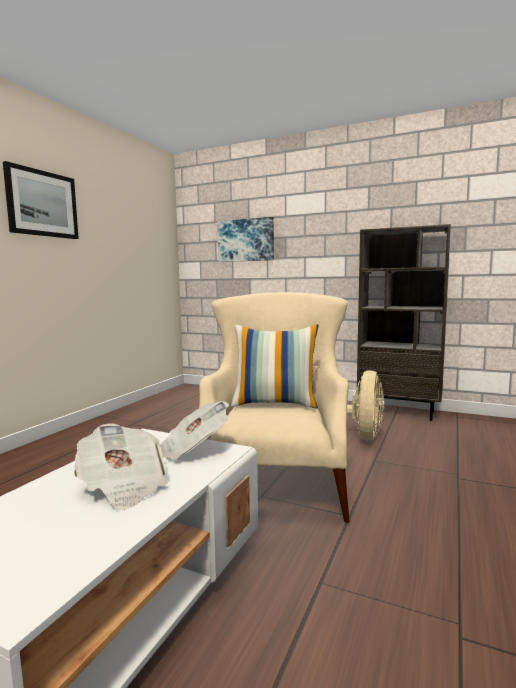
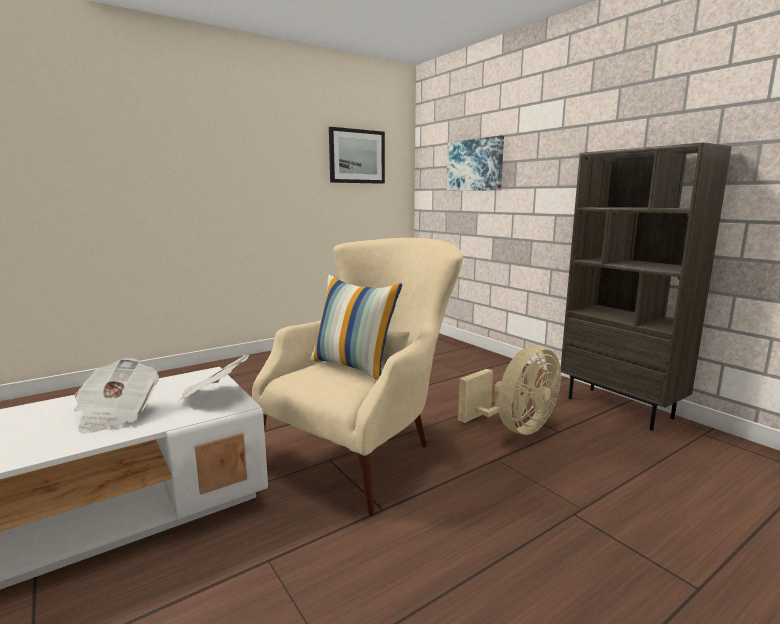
camera: 30 degrees right, 5 degrees up
(42, 203) = (243, 139): picture -> picture (357, 156)

